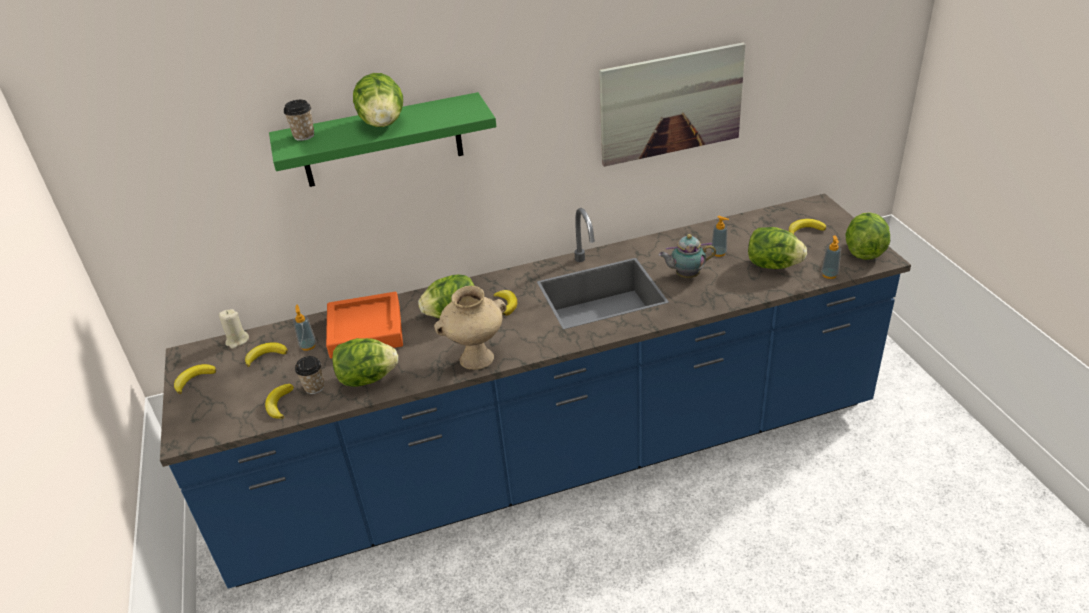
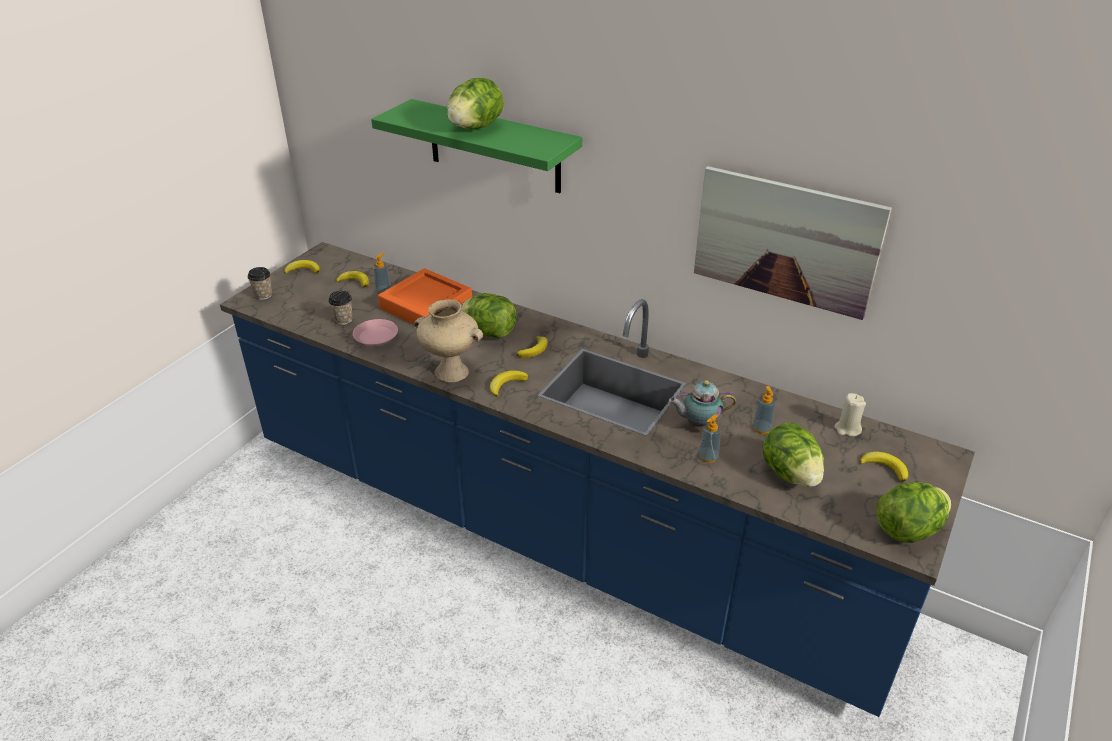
camera: 45 degrees right, 0 degrees up
(237, 341) = (357, 262): beige candle -> beige candle (847, 429)
(279, 404) = (313, 316): banana -> banana (506, 384)
(304, 136) = (419, 111): cup -> cup (263, 295)
(367, 378) = (375, 336): lettuce -> pink plate
(685, 275) = (698, 426): teapot -> teapot turned 45 degrees counterclockwise
(829, 275) = (828, 521): soap dispenser -> soap dispenser (708, 457)

